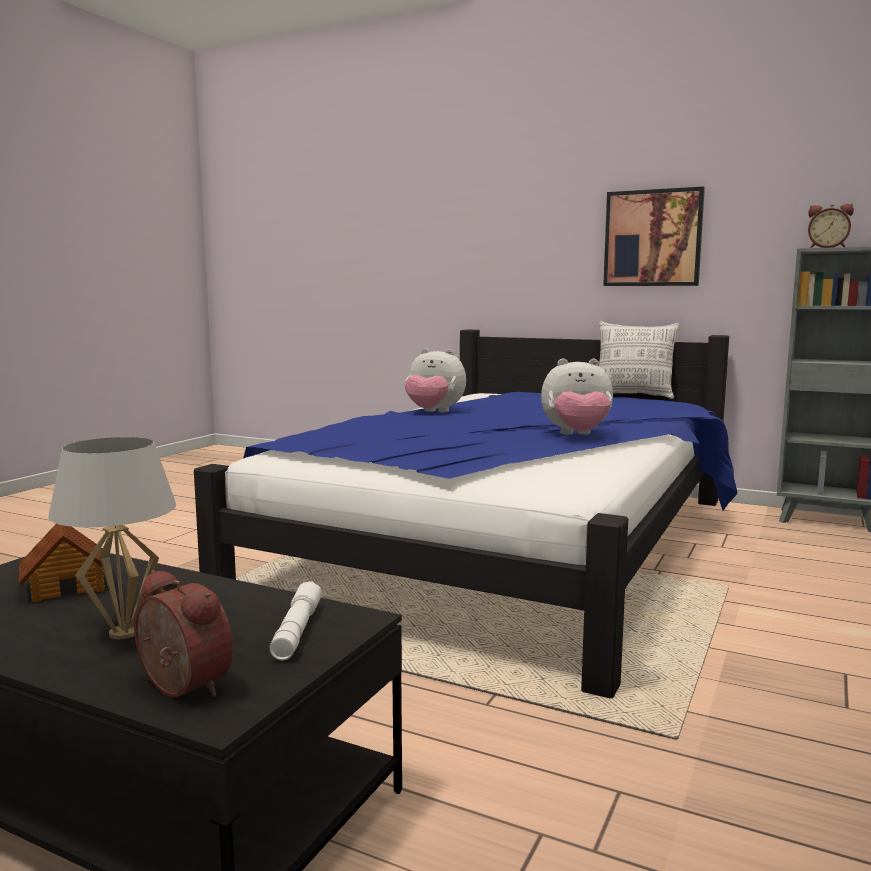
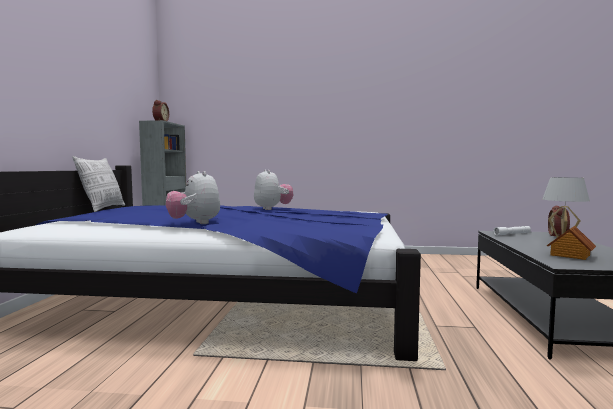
camera: 110 degrees left, 5 degrees down
(434, 412) = (195, 223): plush toy -> plush toy turned 150 degrees clockwise
(653, 238) = (82, 98): picture -> none

